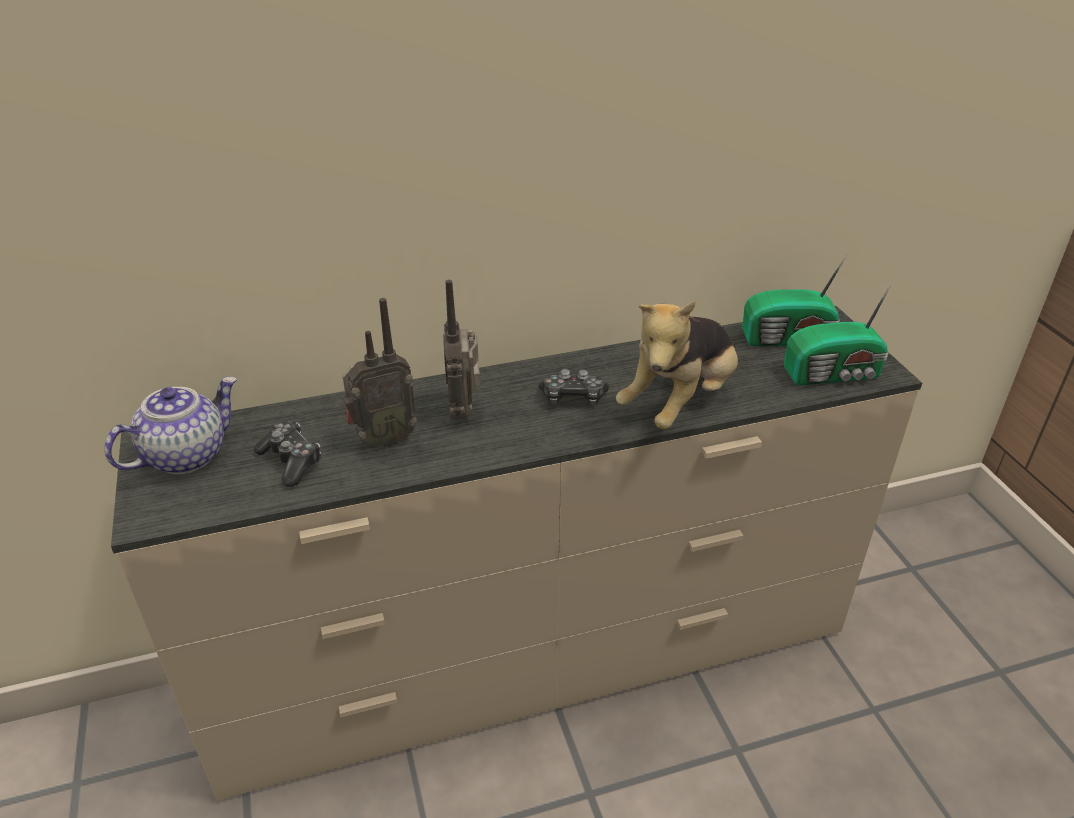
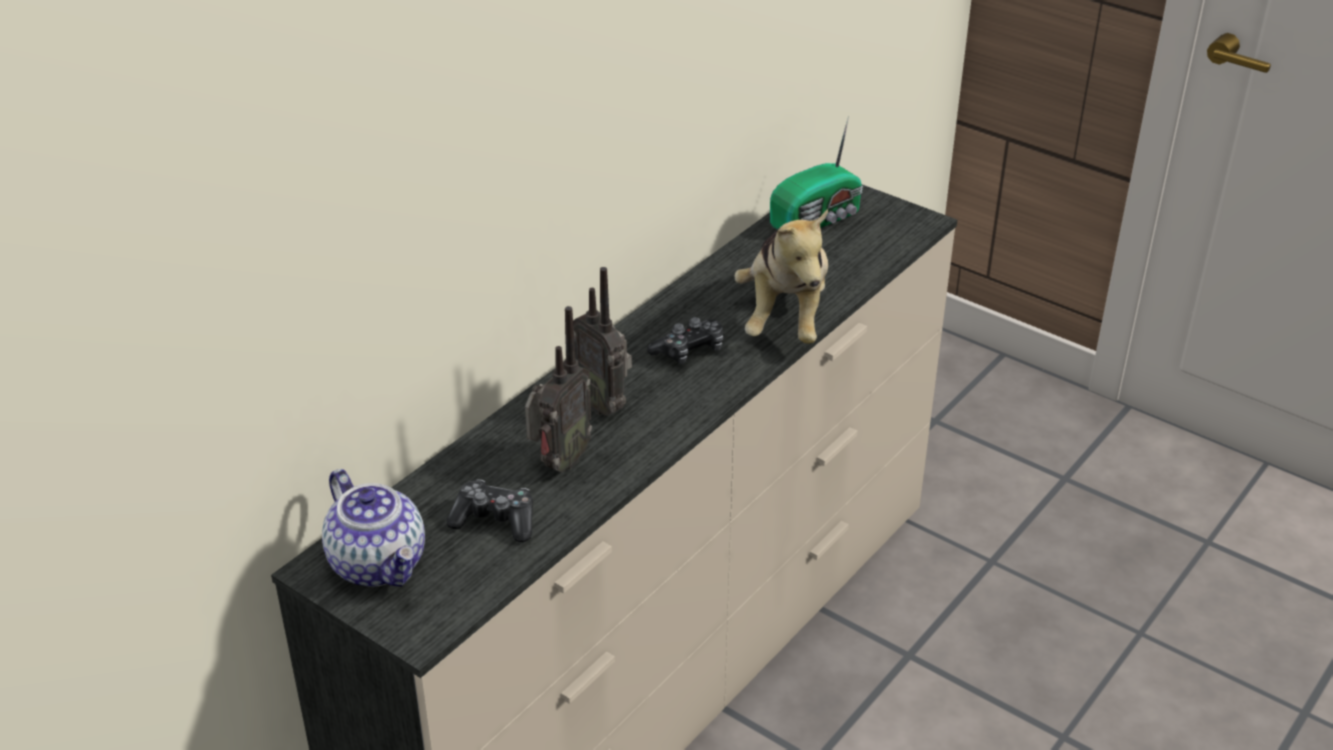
camera: 35 degrees left, 0 degrees up
(186, 455) = (379, 564): teapot -> teapot turned 135 degrees clockwise
(834, 374) = (885, 239): radio -> none

